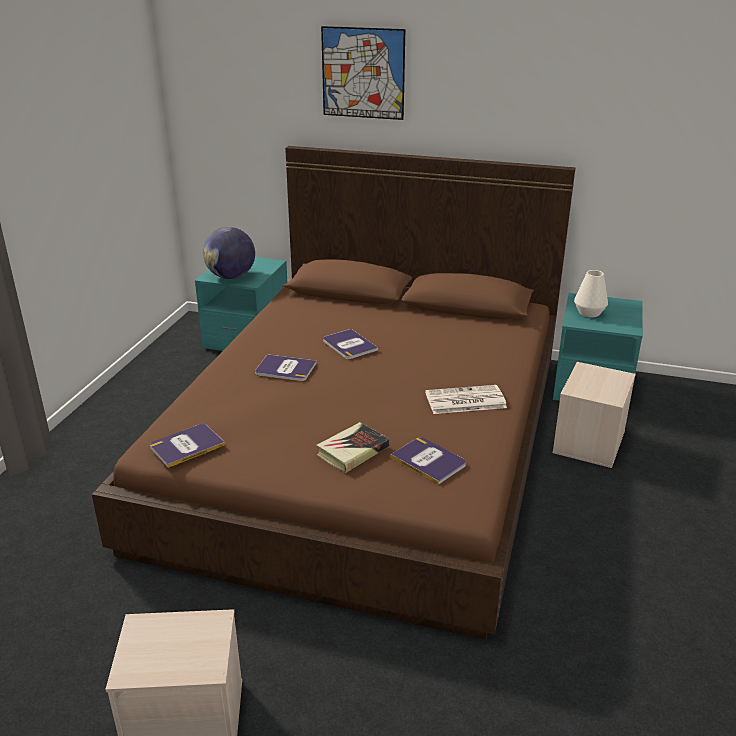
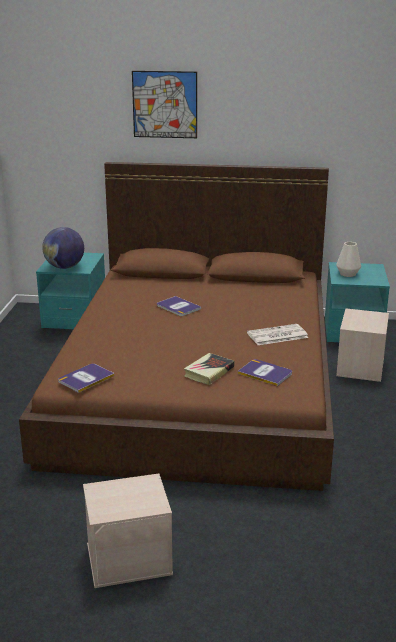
camera: 10 degrees left, 5 degrees down
(285, 369) = (136, 326): book -> none

